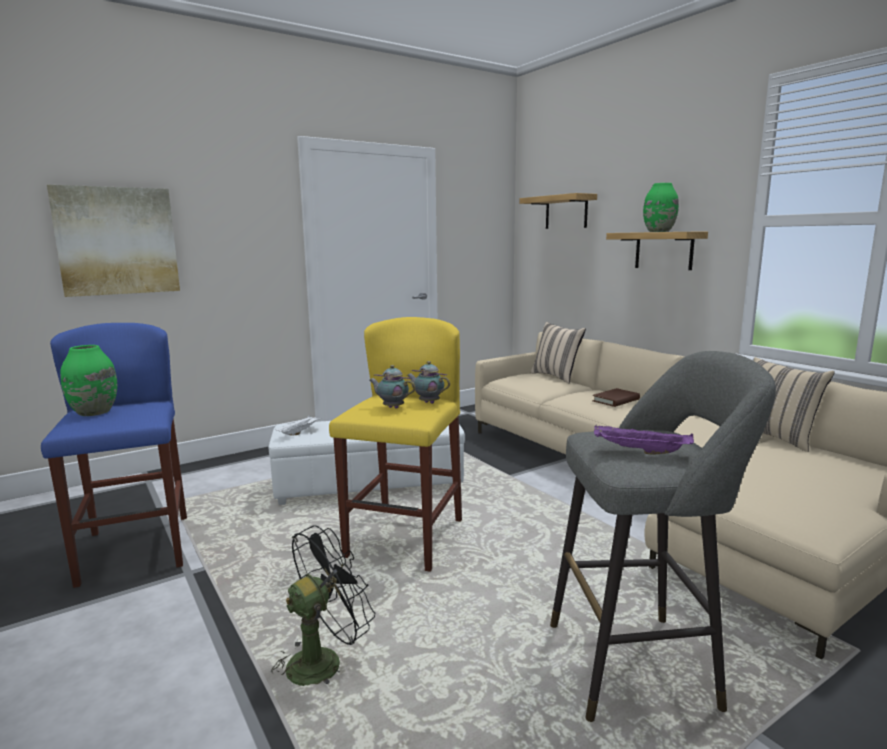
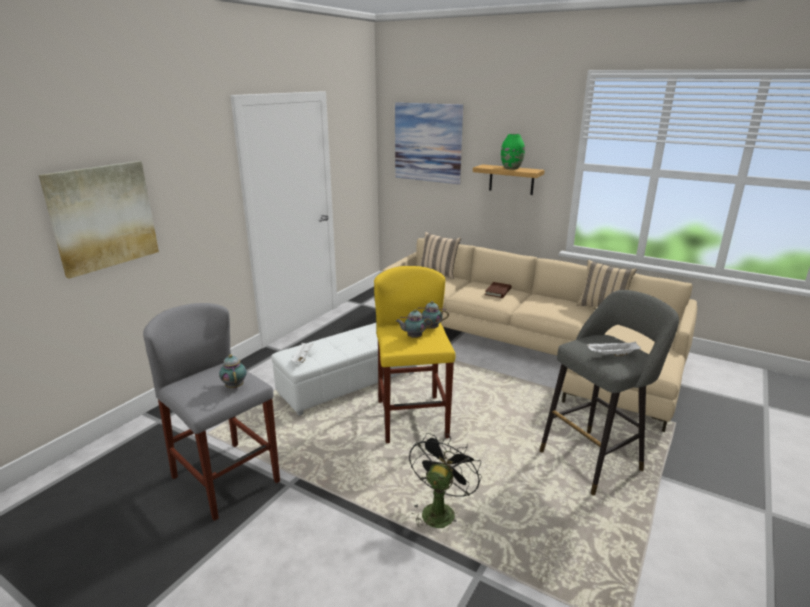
camera: 25 degrees left, 10 degrees up
(93, 412) = (195, 386): green vase -> none
(127, 418) = (235, 386): none -> teapot
(135, 549) = (226, 479): blue stool -> grey stool
(566, 212) = (428, 143): shelf -> picture
(639, 451) = (612, 355): purple tray -> white tray

